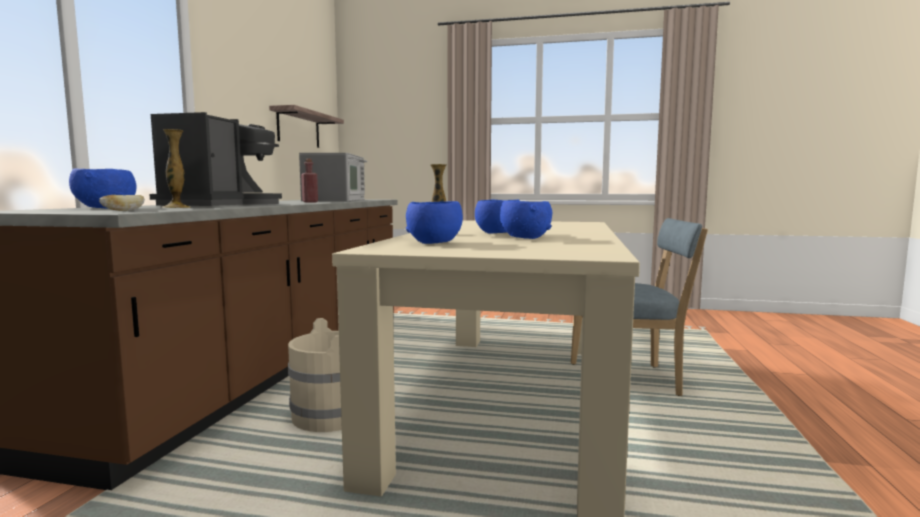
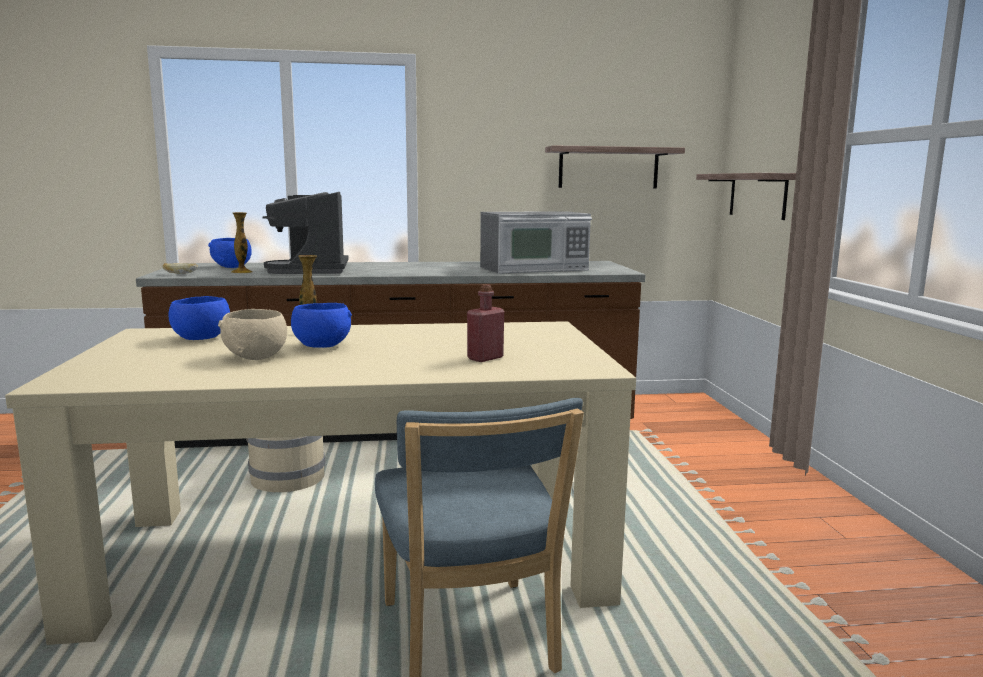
camera: 70 degrees right, 5 degrees up
(221, 205) = (313, 270): coffee machine -> coffee machine turned 90 degrees clockwise
(310, 202) = (444, 271): red bottle -> red bottle (485, 358)
(390, 153) = (757, 195): none -> shelf
(525, 238) = (257, 357): blue bowl -> beige bowl

